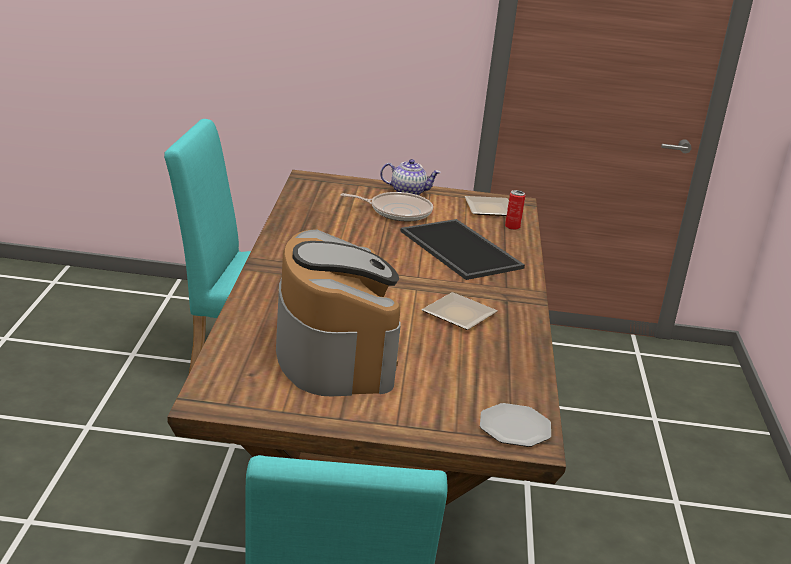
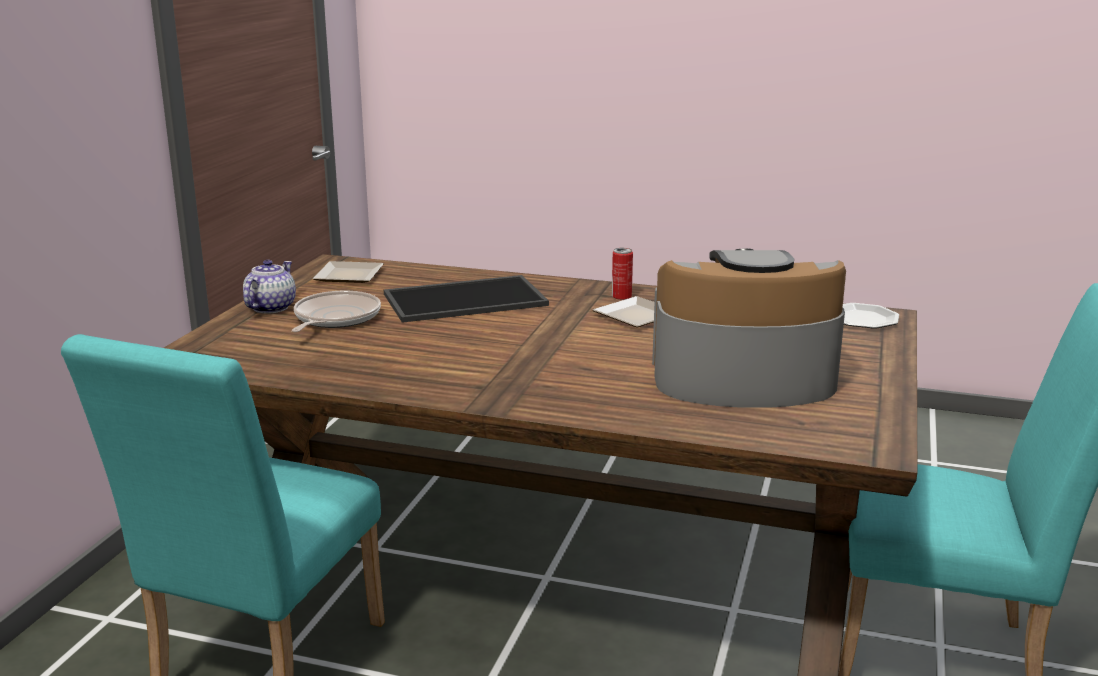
camera: 75 degrees left, 5 degrees down
(512, 227) = (407, 272): can -> can (621, 297)

